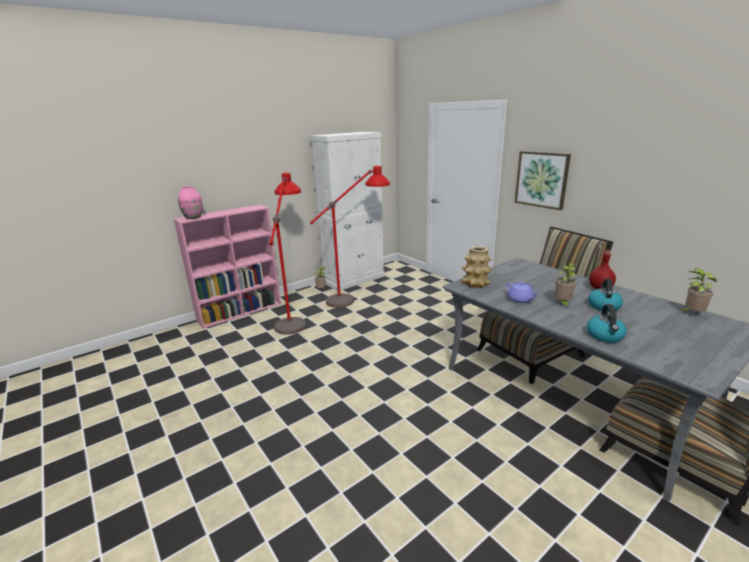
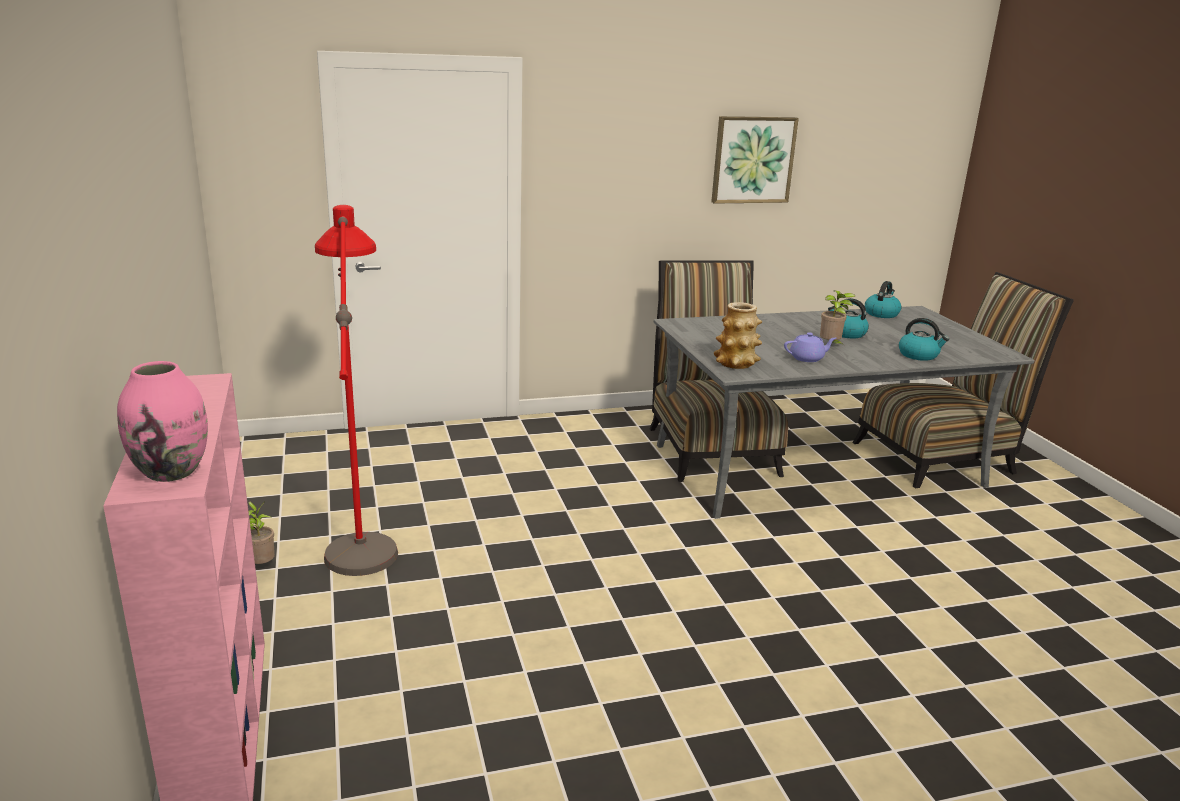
camera: 70 degrees left, 0 degrees up
(294, 316) = (364, 632): red floor lamp -> none
(354, 279) = (264, 510): white cabinet -> none
(541, 179) = (602, 191): picture -> picture (753, 160)
(599, 288) = (797, 320): red bottle -> none
(691, 314) = (881, 313): potted plant -> kettle

